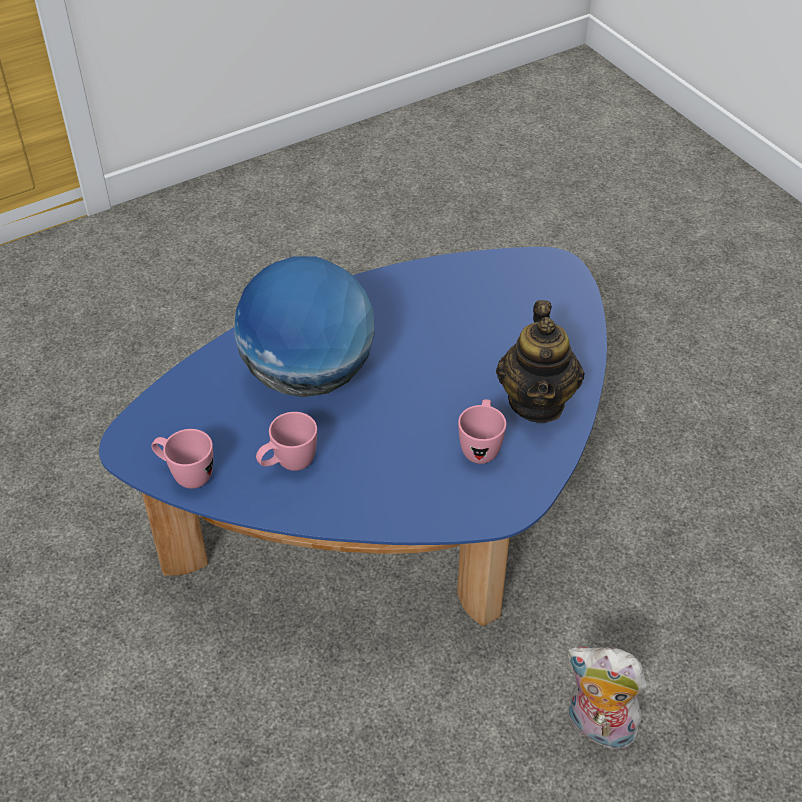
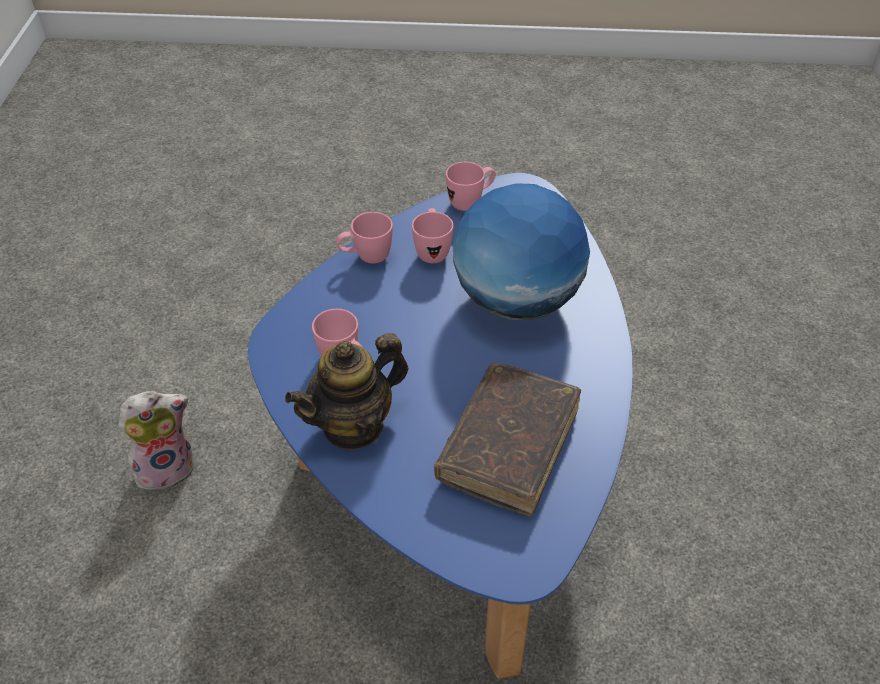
camera: 125 degrees right, 0 degrees up
(340, 509) = (366, 258): none -> pink mug
(468, 312) = (508, 446): none -> brown book
(537, 402) = (353, 426): teapot -> teapot turned 75 degrees counterclockwise

